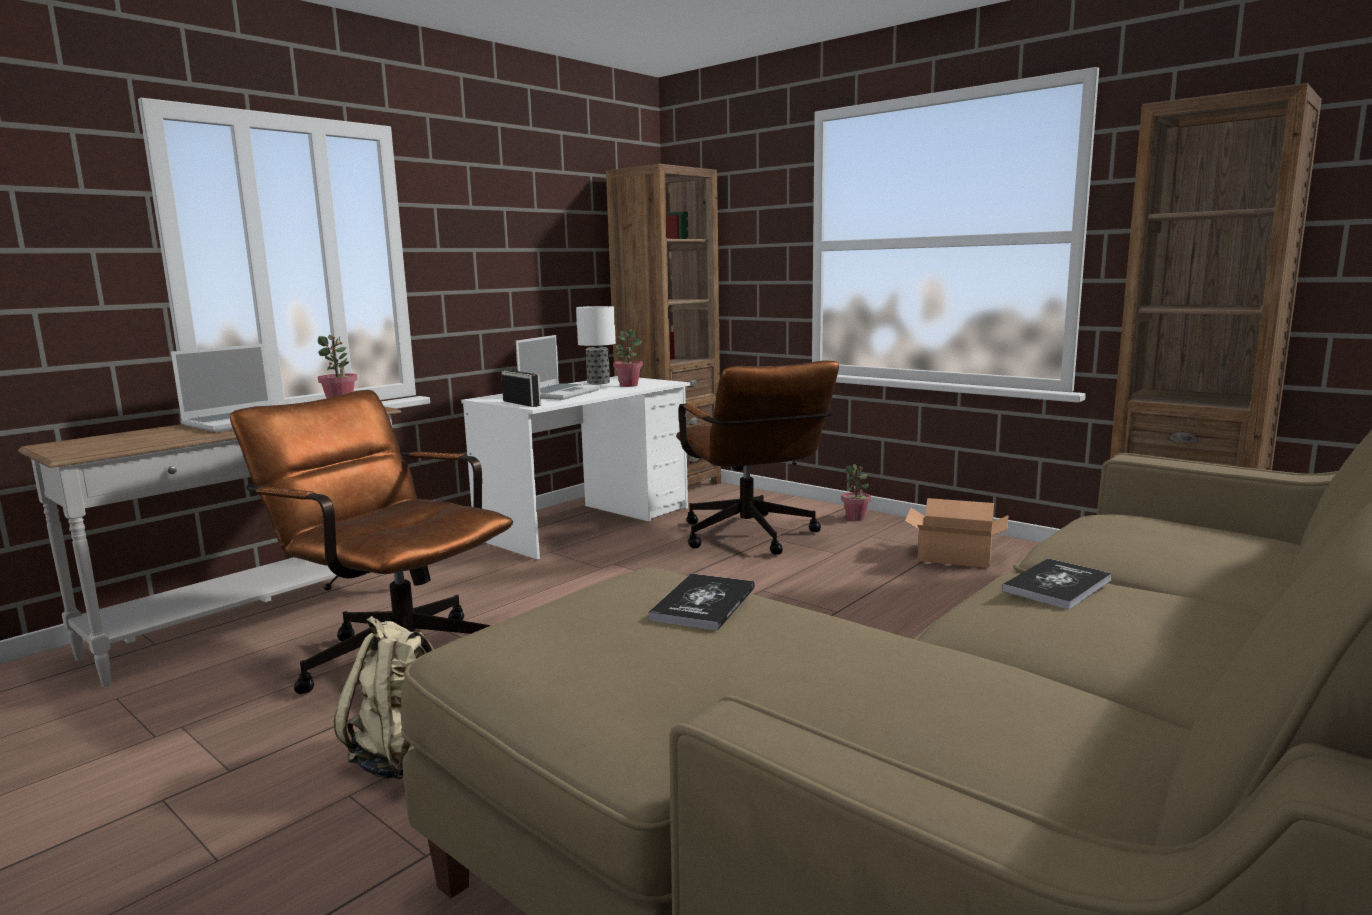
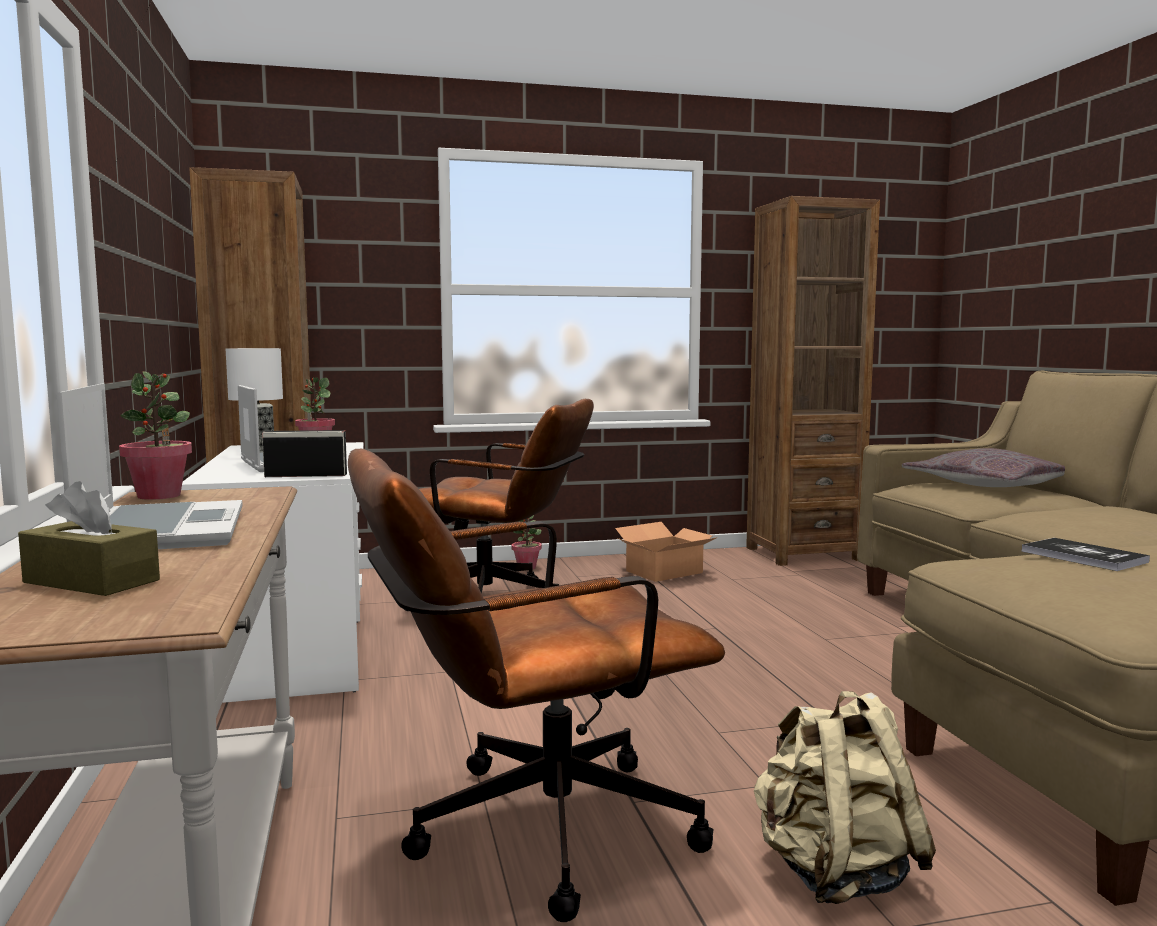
camera: 55 degrees left, 5 degrees down
(133, 437) = (91, 581): none -> brown tissue box
(1057, 585) = (1061, 512): book -> none
(1203, 540) = (988, 486): none -> grey pillow

